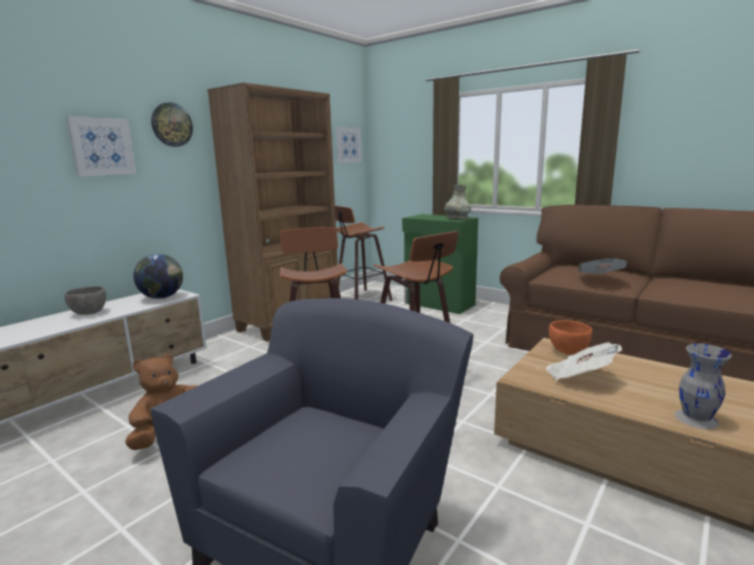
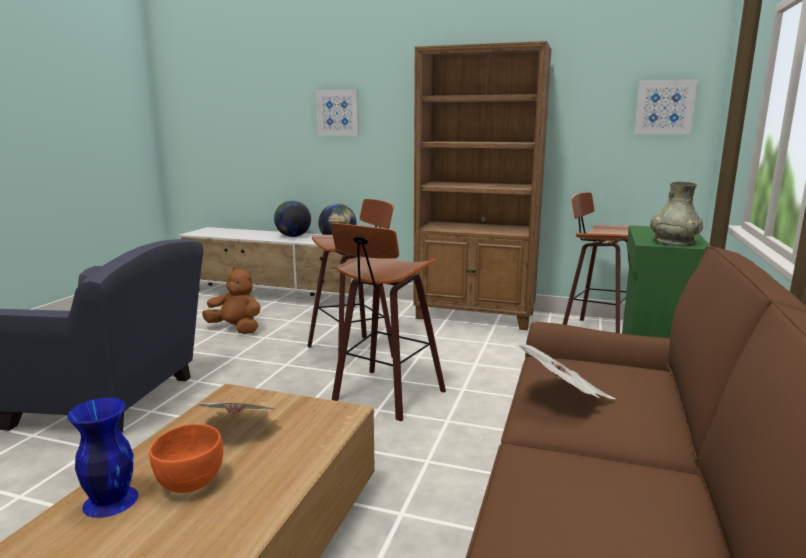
camera: 70 degrees right, 0 degrees up
(88, 313) = (293, 236): grey bowl -> globe
(171, 125) = (396, 92): wall clock -> none
(568, 351) = (323, 422): orange bowl -> orange bowl (191, 483)
(696, 419) = (109, 501): grey vase -> blue vase

